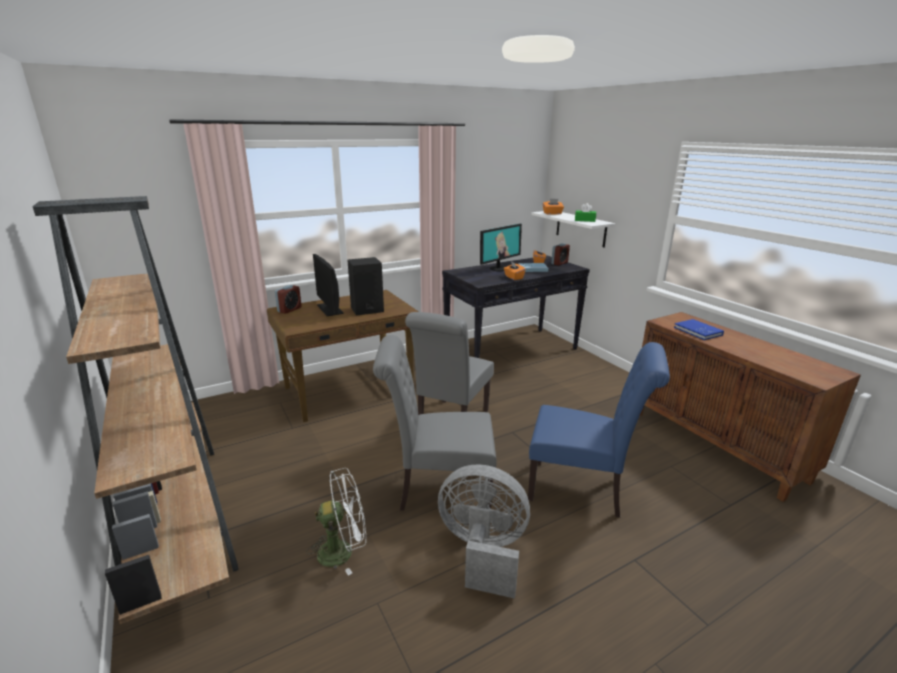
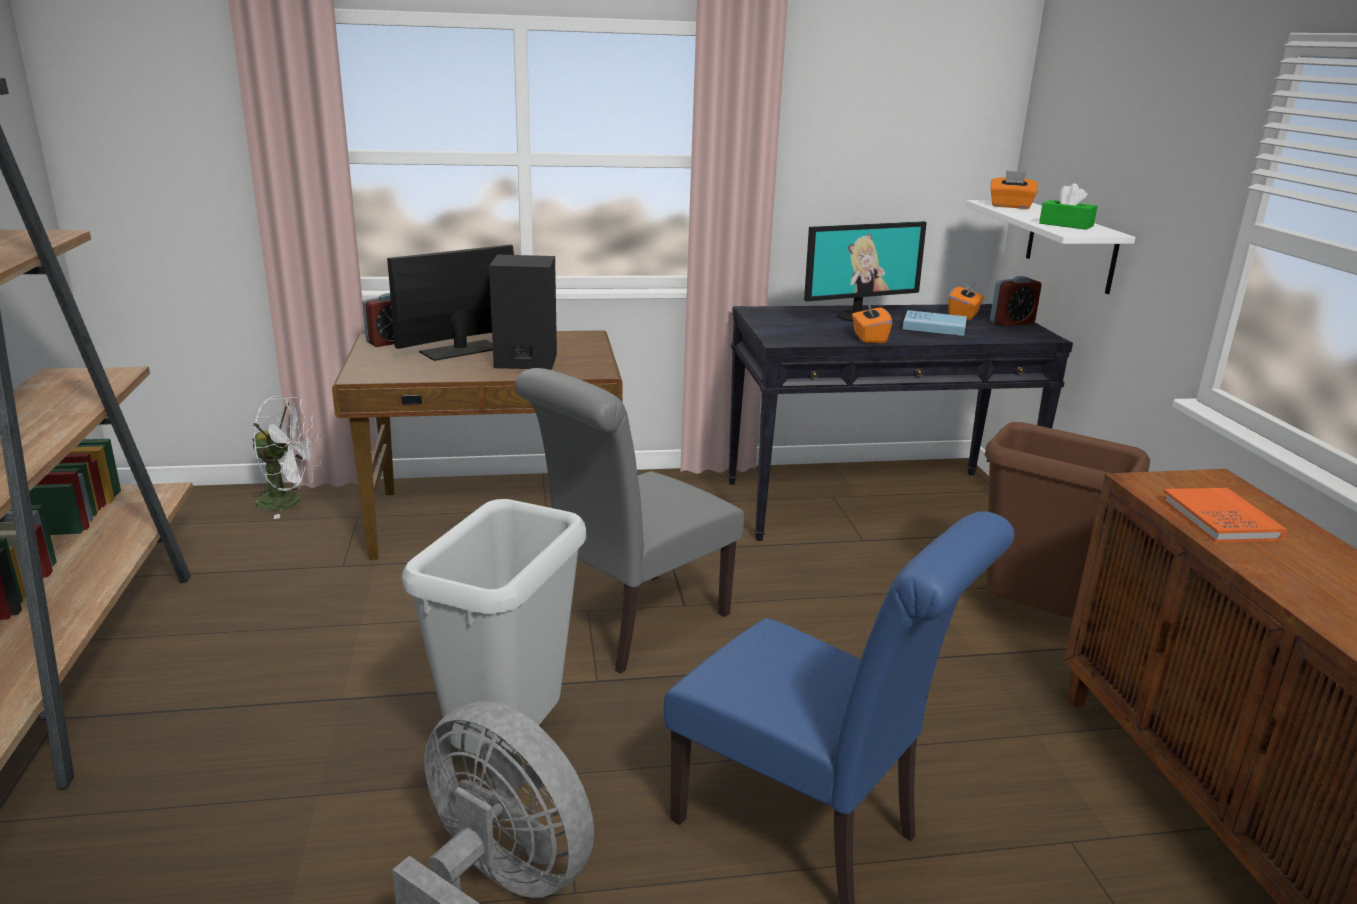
camera: 20 degrees right, 0 degrees up
(330, 309) = (460, 350): monitor -> monitor turned 60 degrees clockwise
(343, 550) = (251, 810): white fan -> white fan (289, 502)
(438, 490) = (506, 747): grey chair -> grey trash can
(603, 386) = (1034, 619): none -> brown trash can
(698, 331) = (1219, 519): blue book -> orange book

